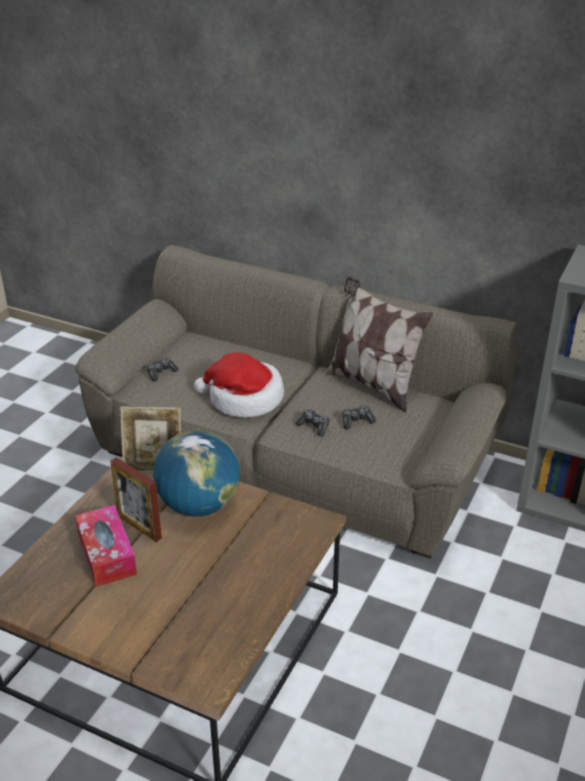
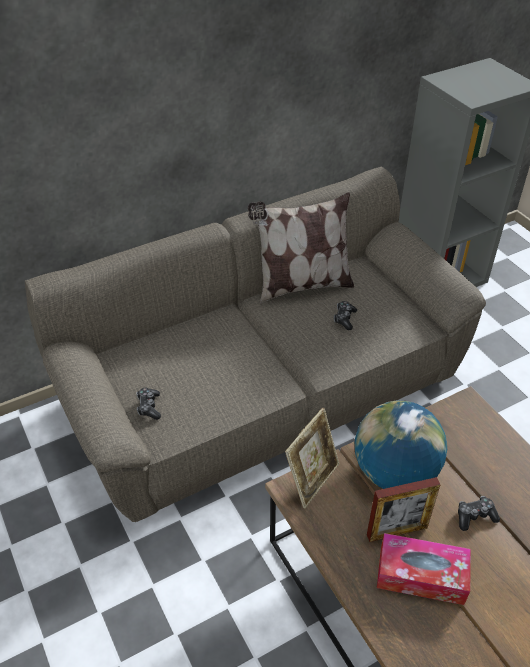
camera: 55 degrees left, 10 degrees up
(243, 399) = (250, 369): hat -> none
(314, 426) = (330, 346): game controller -> game controller (475, 516)

